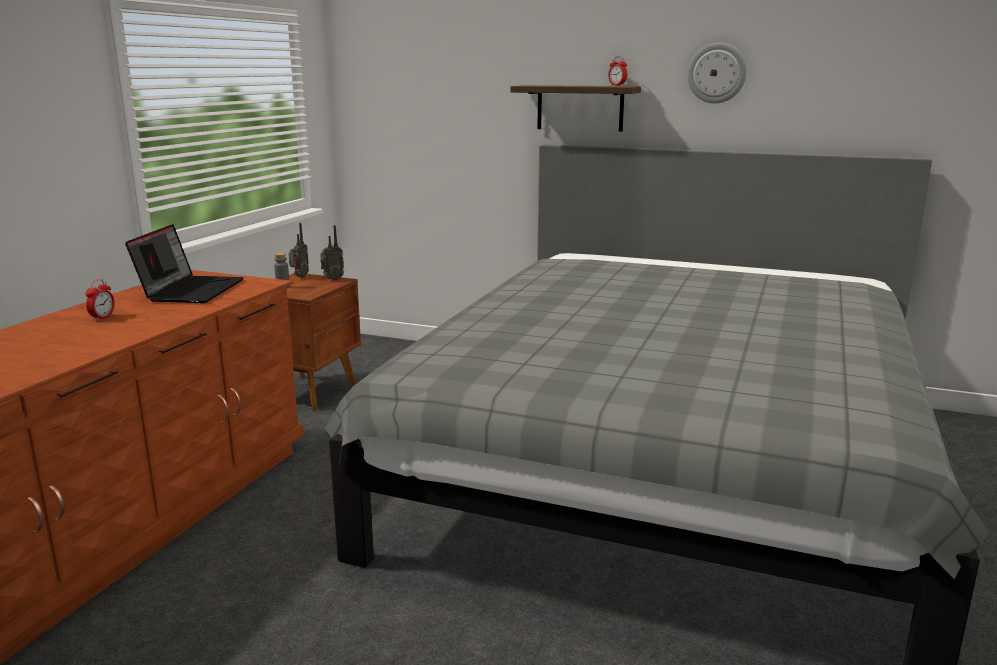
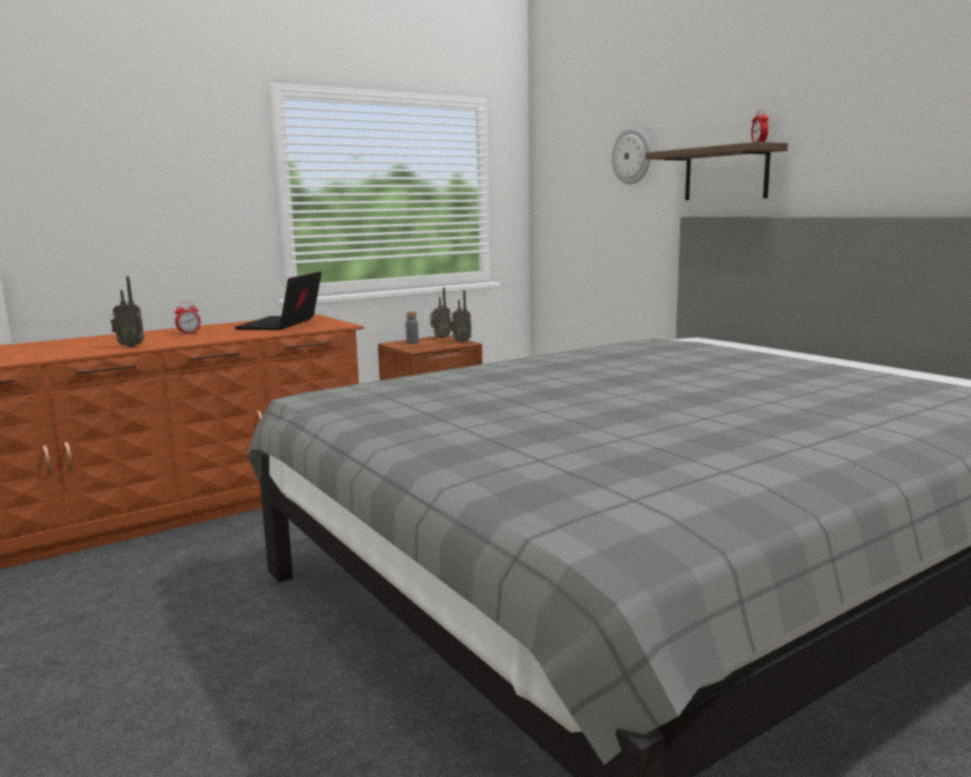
camera: 35 degrees right, 5 degrees down
(81, 348) = (130, 346): none -> radio
(191, 290) = (281, 325): laptop -> laptop turned 150 degrees clockwise
(716, 73) = (874, 117): wall clock -> wall clock (632, 156)

